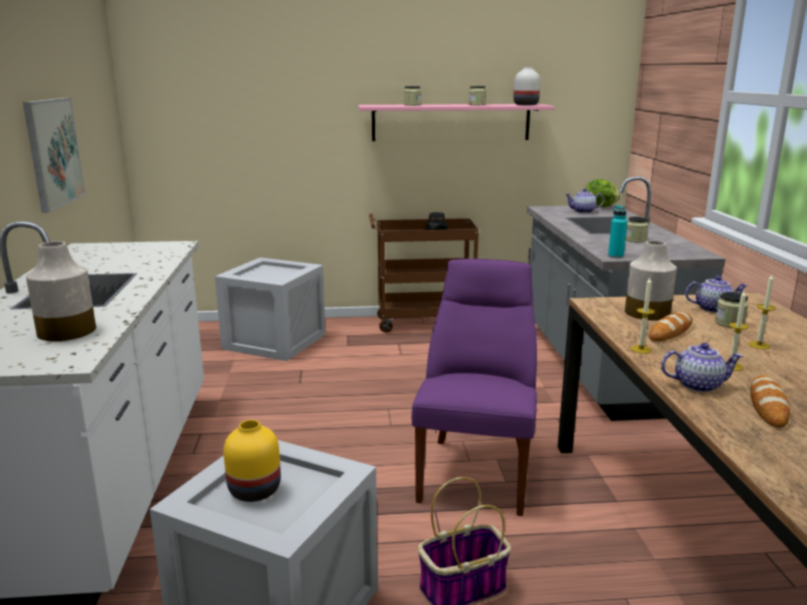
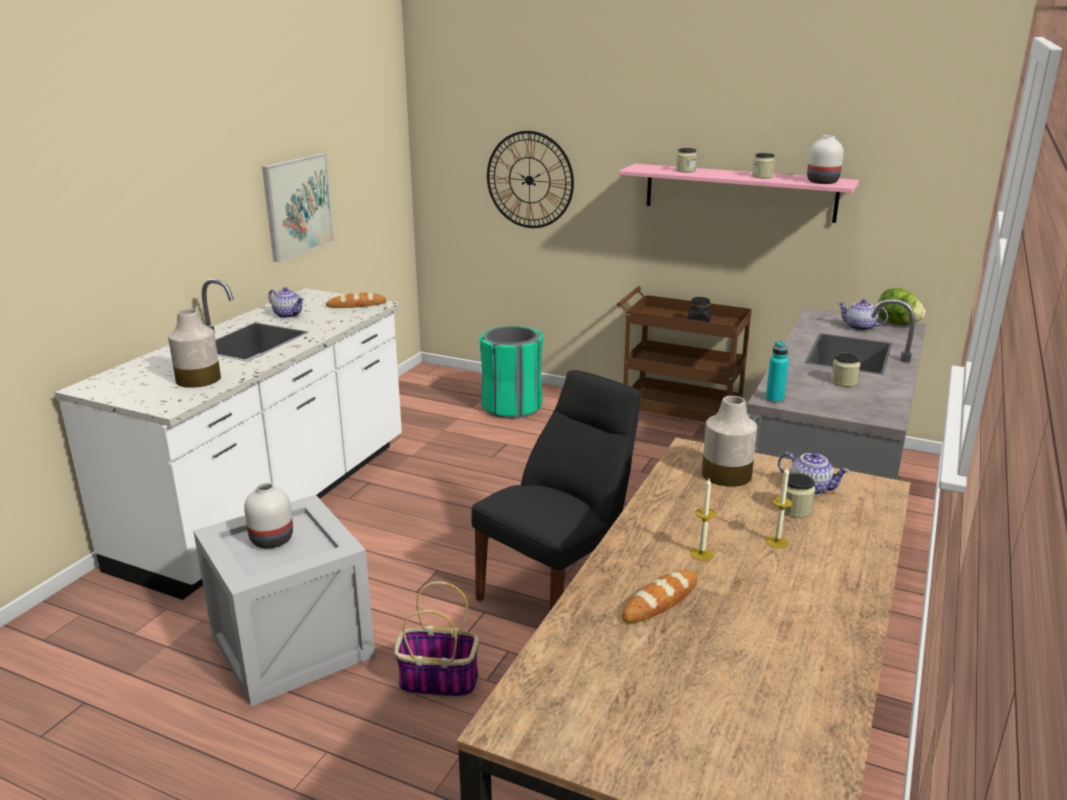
camera: 30 degrees right, 5 degrees up
(255, 489) = (273, 539): yellow vase -> white vase
(256, 128) = (529, 180): none -> wall clock
(274, 341) = (512, 407): crate -> green trash can
(476, 471) = (559, 590): purple chair -> black chair
(641, 349) = (644, 511): candle -> none
(670, 331) = (711, 501): bread -> bread (356, 305)
(698, 385) = (632, 561): teapot -> teapot (288, 315)

